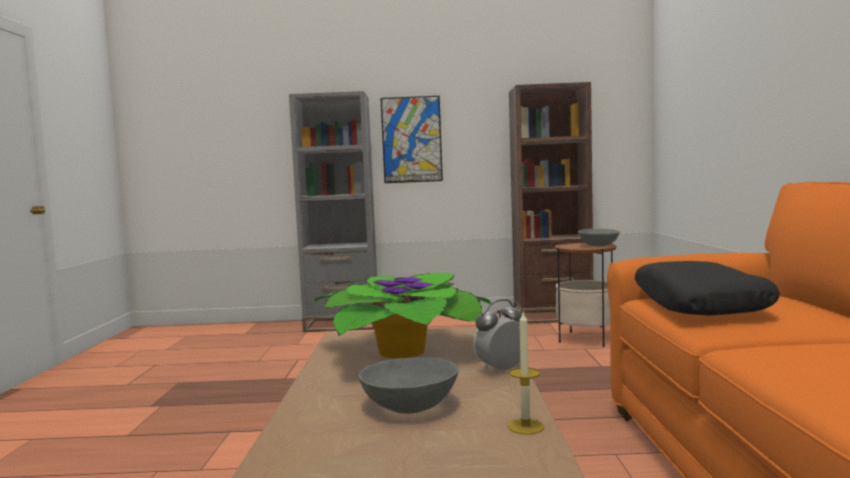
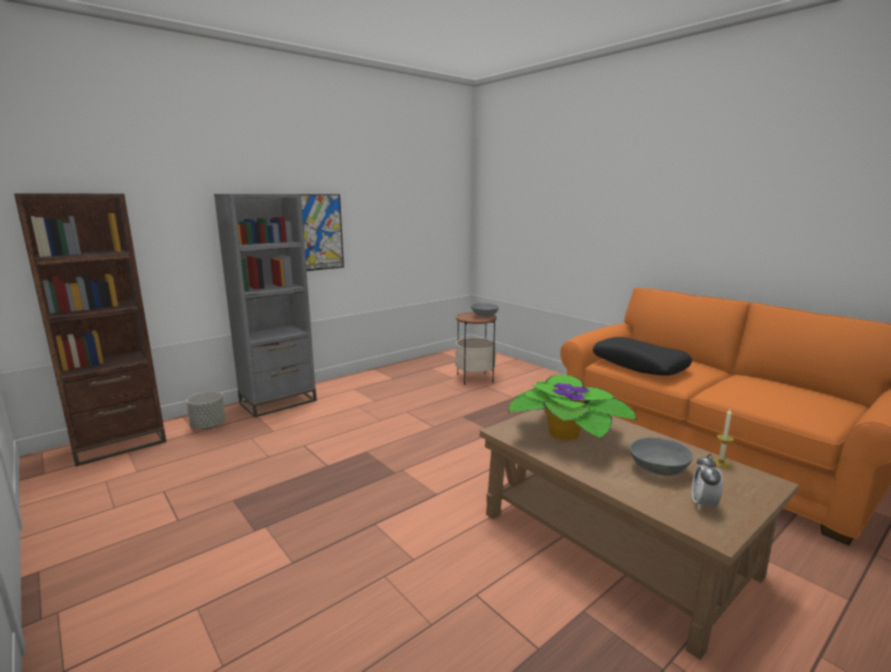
camera: 40 degrees left, 10 degrees up
(261, 331) = (208, 426): none -> grey planter
(501, 370) = (636, 431): alarm clock -> alarm clock (703, 504)
(552, 316) = (426, 363): brown bookcase -> brown bookcase (119, 444)

